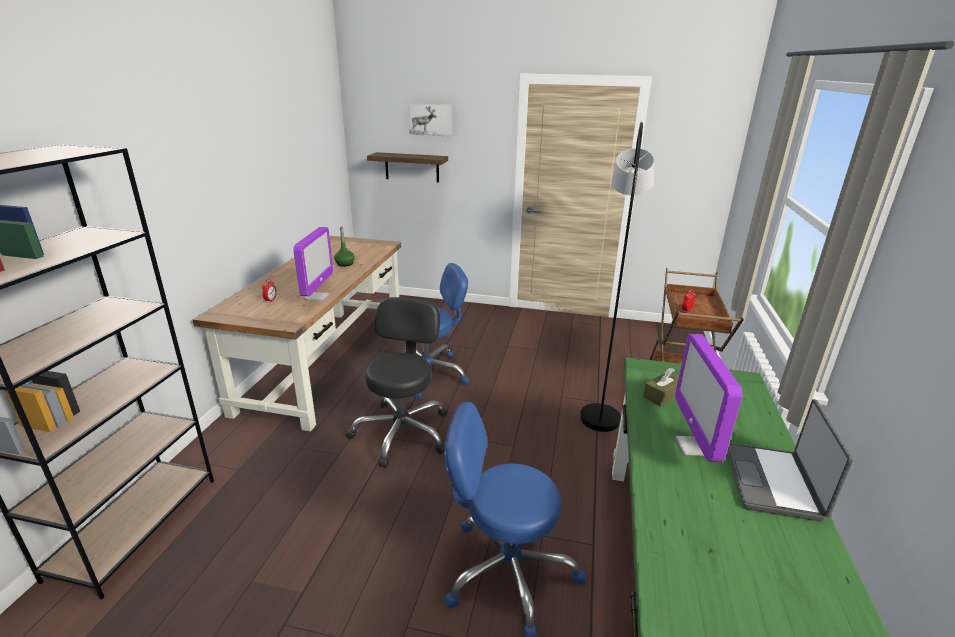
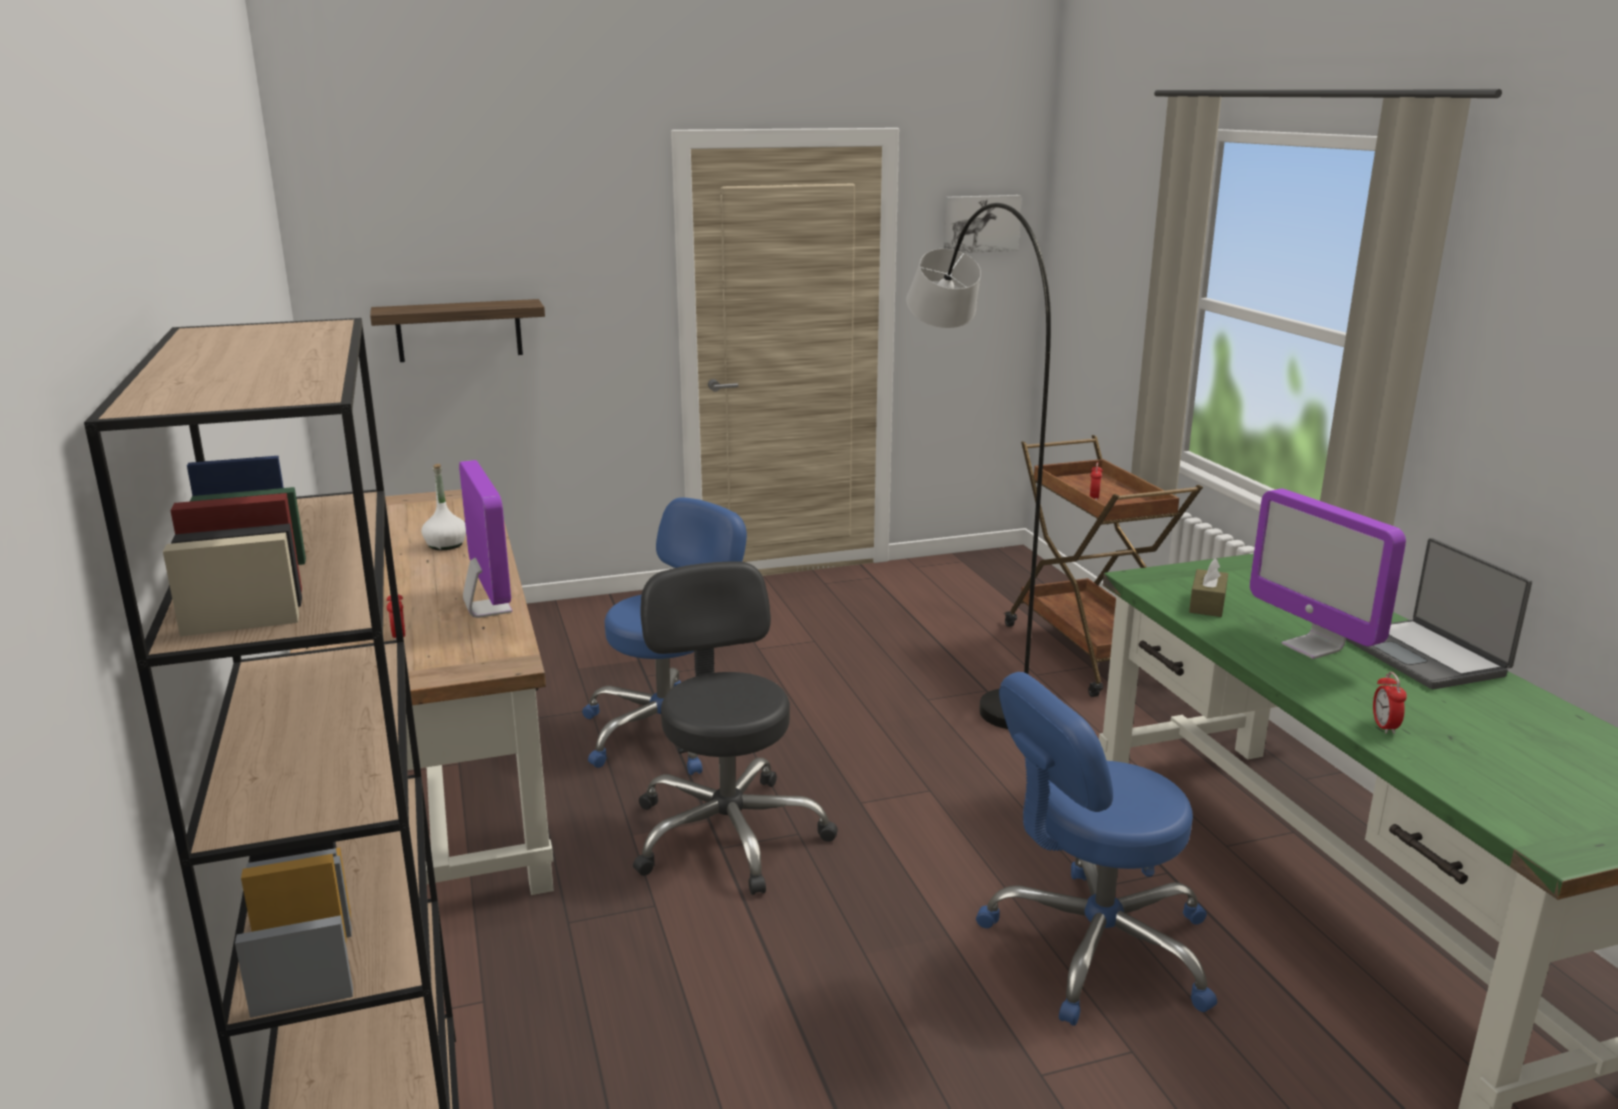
camera: 30 degrees left, 5 degrees down
(345, 264) = (446, 545): green bottle -> white bottle
(430, 119) = (495, 228): picture -> picture (980, 223)
(669, 522) = (1384, 727): none -> alarm clock

